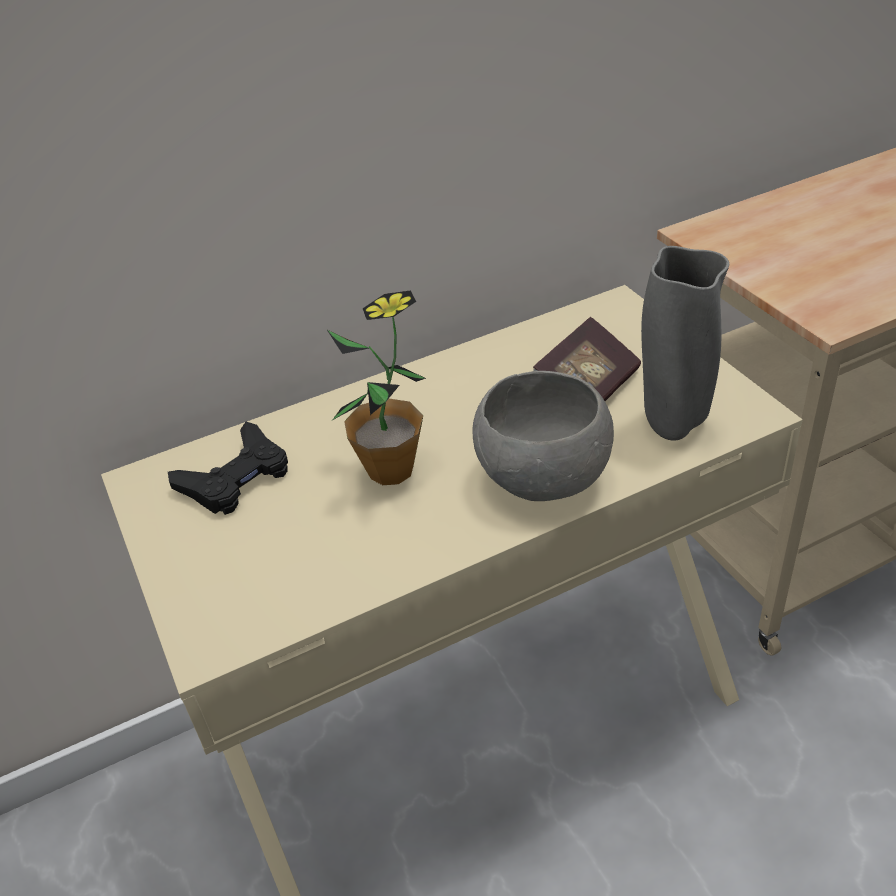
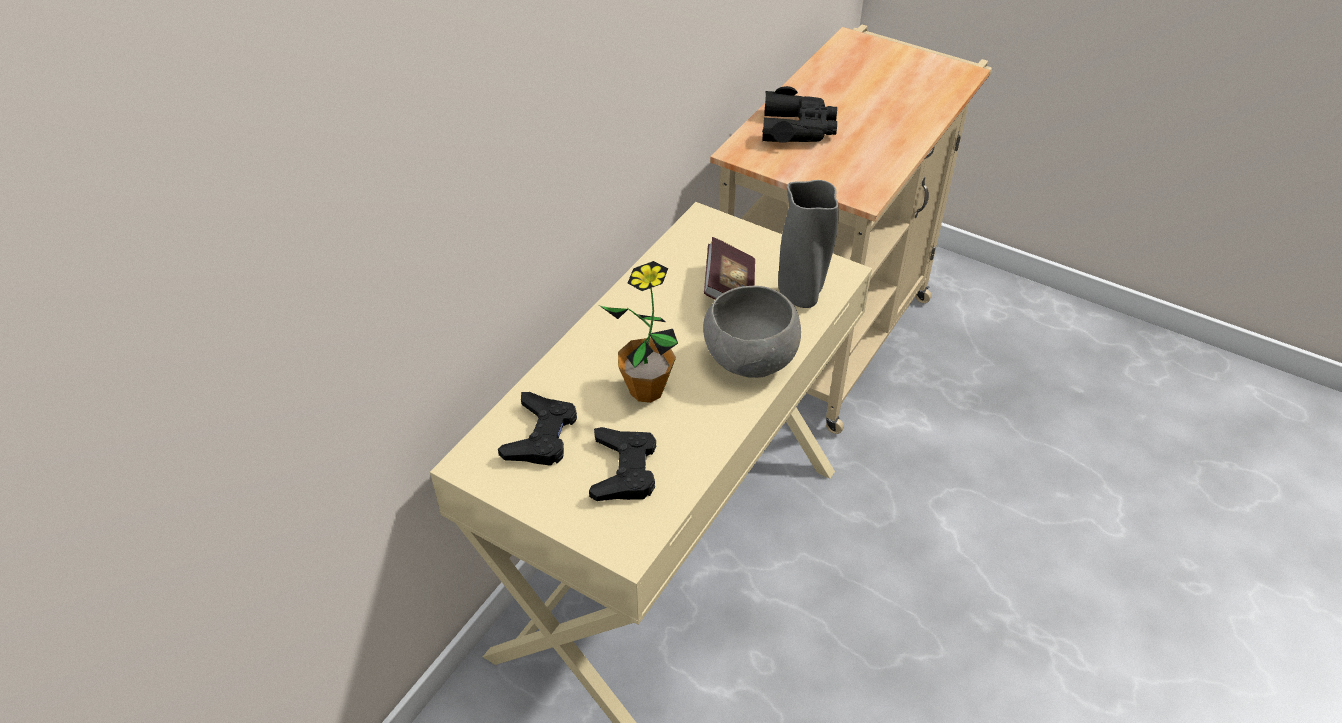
camera: 35 degrees left, 5 degrees up
(286, 551) = (624, 470): none -> black game controller
(798, 223) = (798, 128): none -> black binoculars

